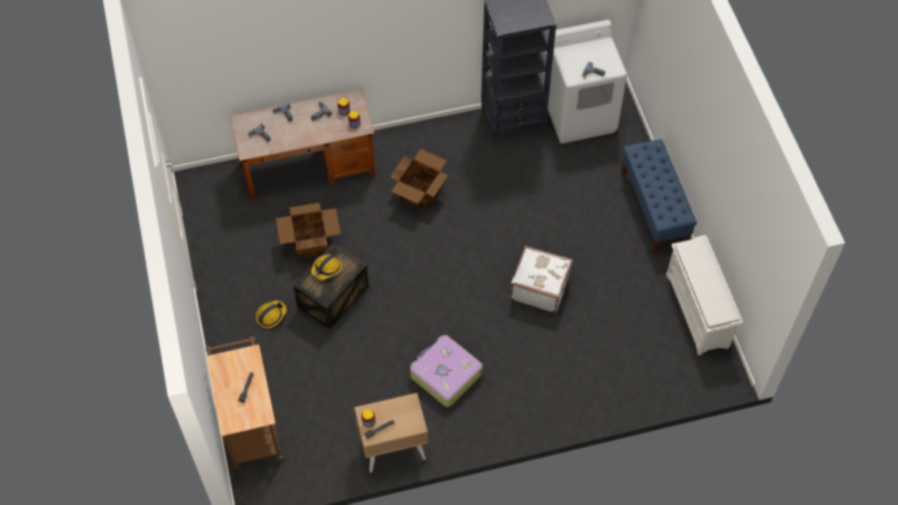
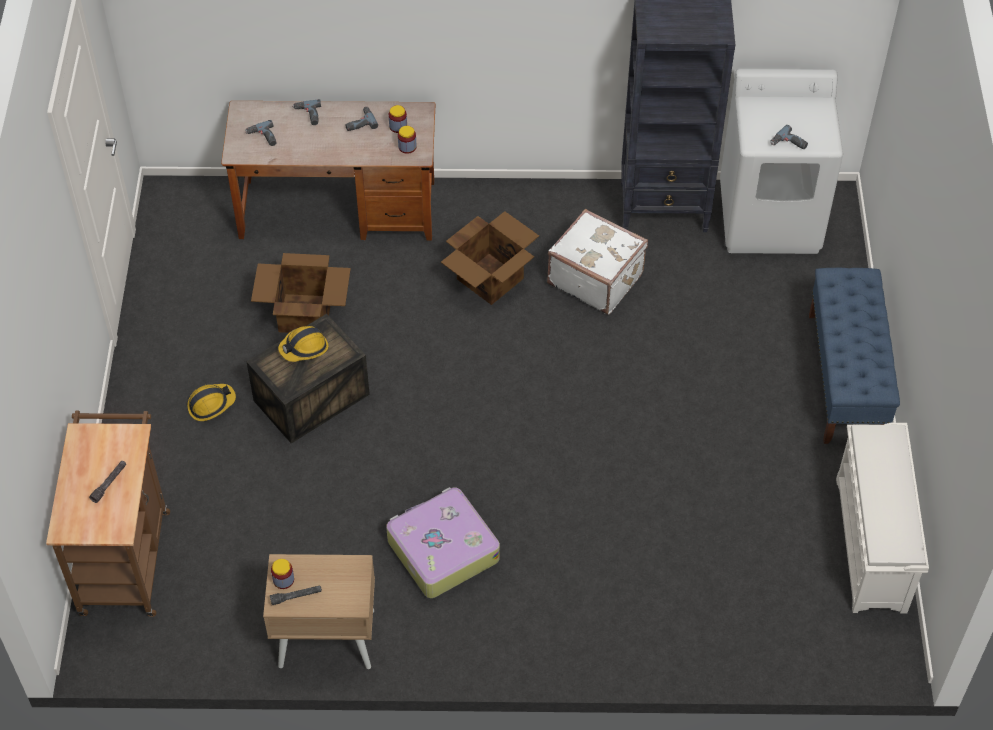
camera: 15 degrees right, 5 degrees down
(539, 288) = (629, 454): white suitcase -> white suitcase (596, 278)

